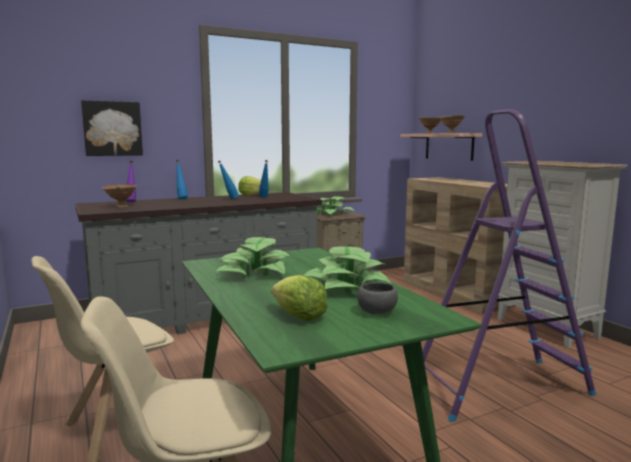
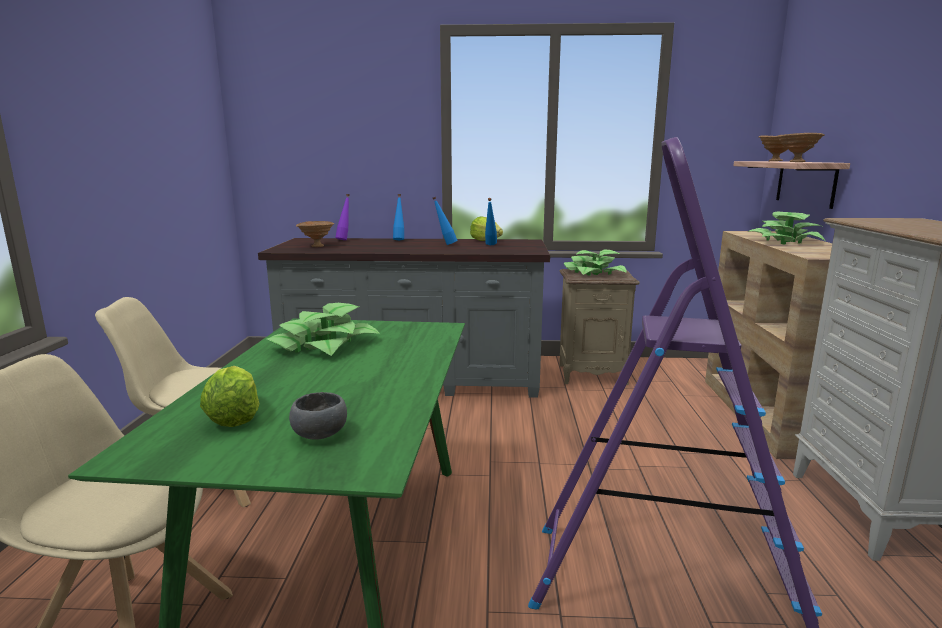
camera: 30 degrees right, 5 degrees up
(112, 128) = (340, 156): picture -> none
(346, 285) = (374, 385): potted plant -> potted plant (783, 241)

